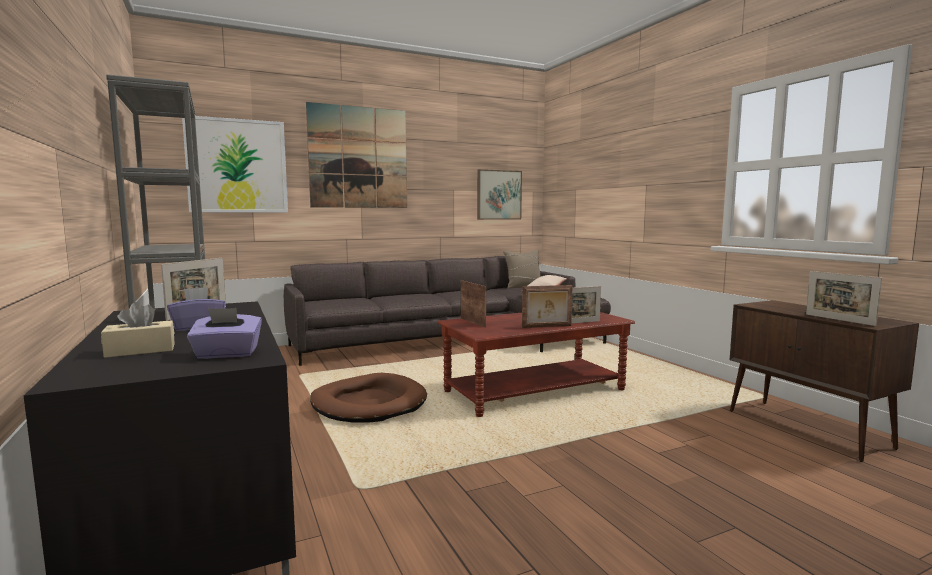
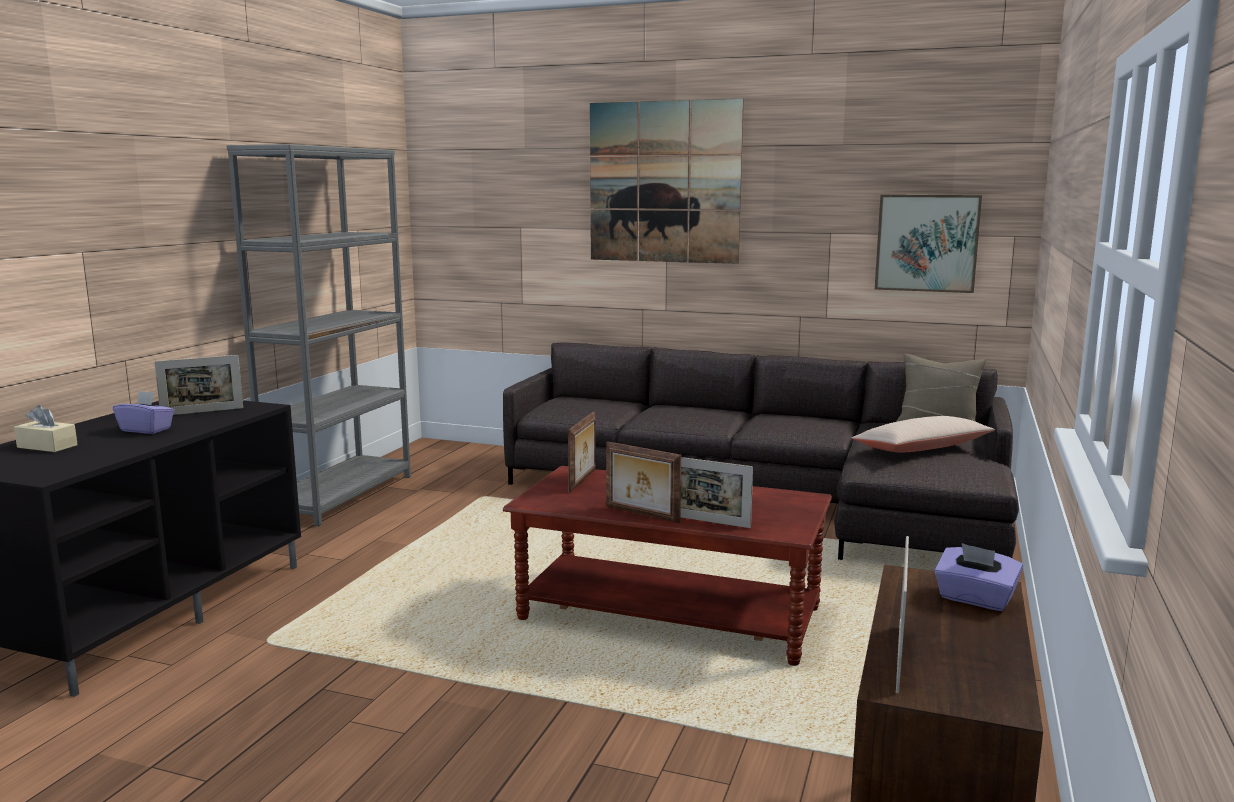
camera: 45 degrees right, 5 degrees up
(227, 354) = (57, 466): purple tissue box -> purple tissue box (975, 599)
(237, 166) = (504, 201): picture -> none
(368, 403) = (464, 556): brown dog bed -> none

